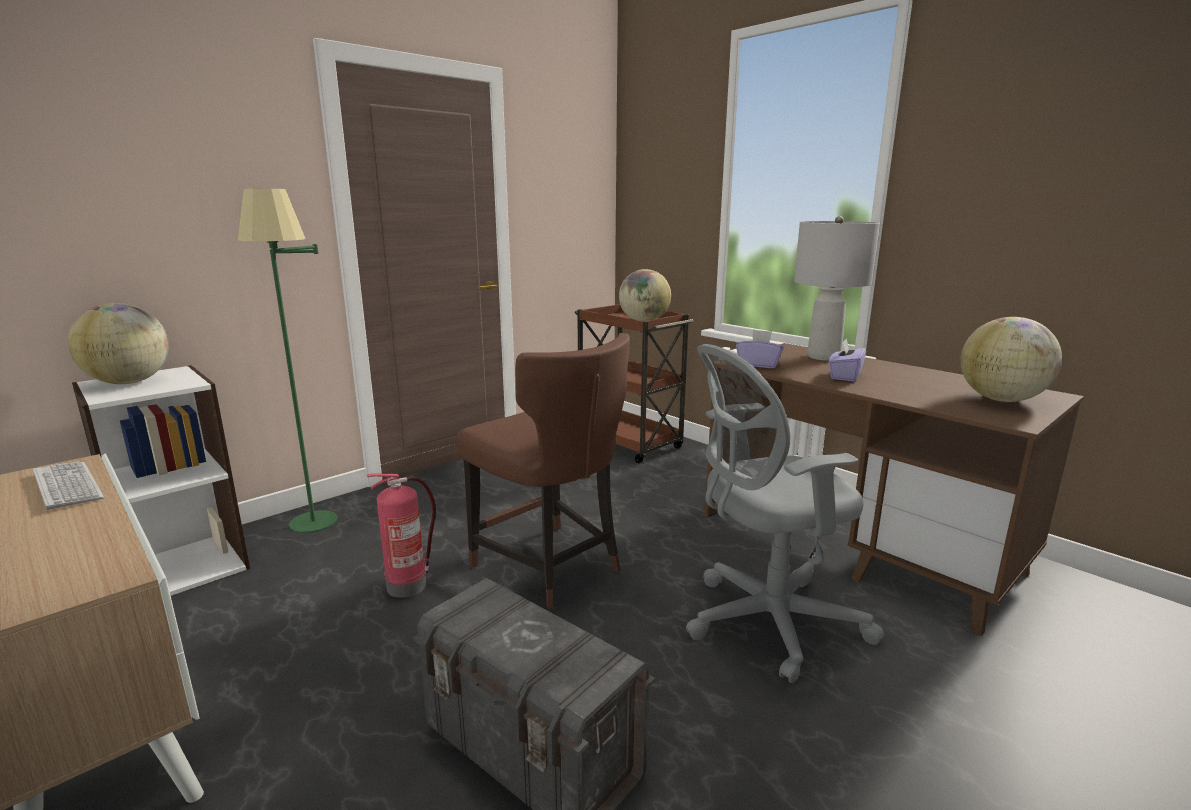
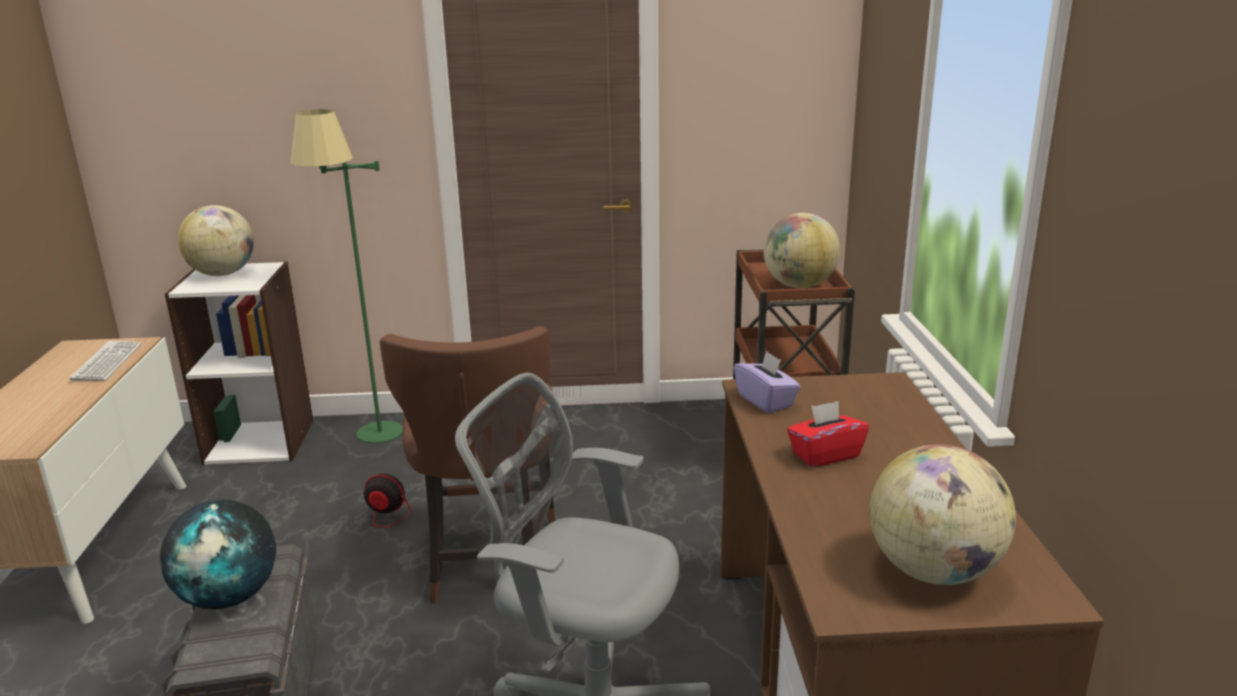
camera: 40 degrees right, 5 degrees up
(408, 585) = (366, 526): fire extinguisher -> fan
(504, 635) = (229, 597): none -> globe
(824, 357) = (888, 414): grey table lamp -> none
(844, 376) = (825, 455): purple tissue box -> red tissue box

